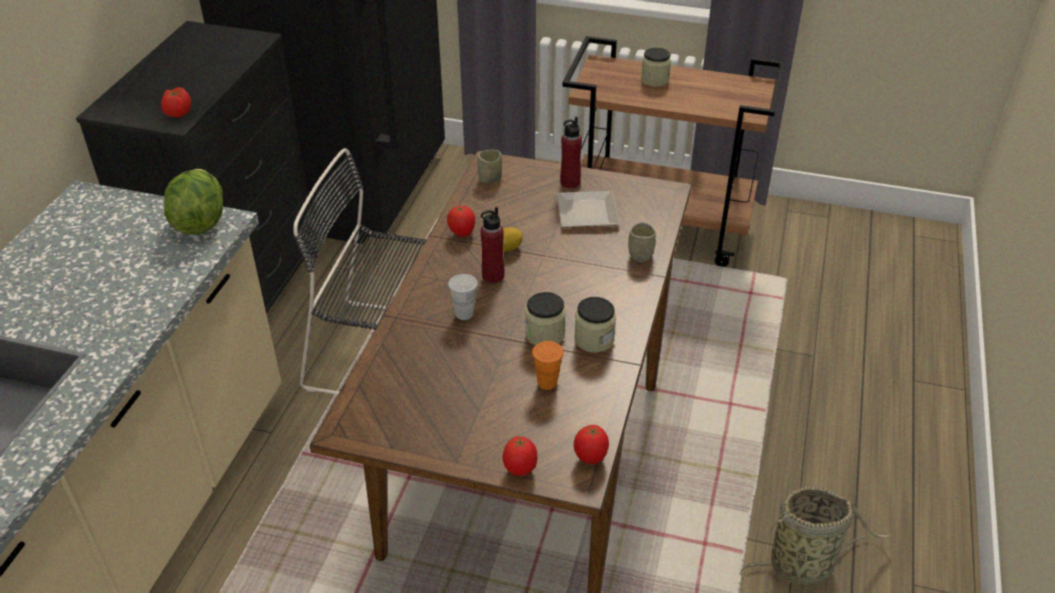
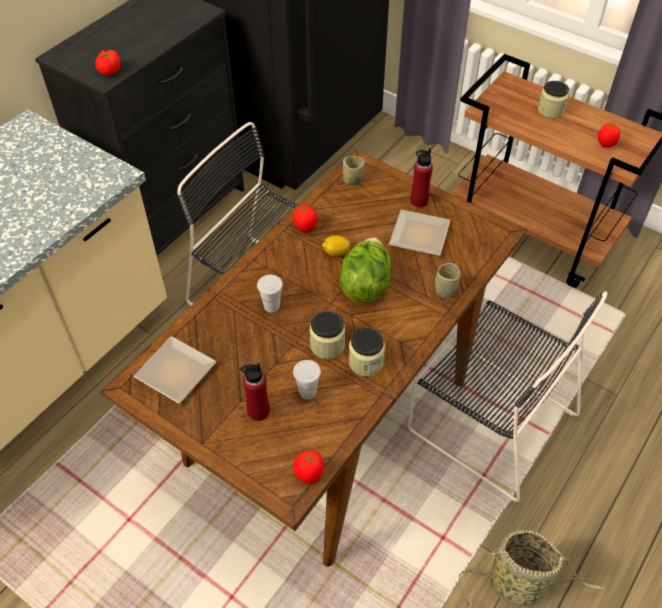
camera: 20 degrees right, 10 degrees up
(199, 221) = (98, 169): lettuce -> lettuce (365, 285)
(388, 400) = (175, 369): none -> plate
(493, 276) = (311, 276): red bottle -> red bottle (258, 411)
(520, 469) = (247, 467): tomato -> tomato (605, 145)
(547, 382) = (307, 392): orange cup -> white cup
(697, 415) = (488, 420): none -> black chair

